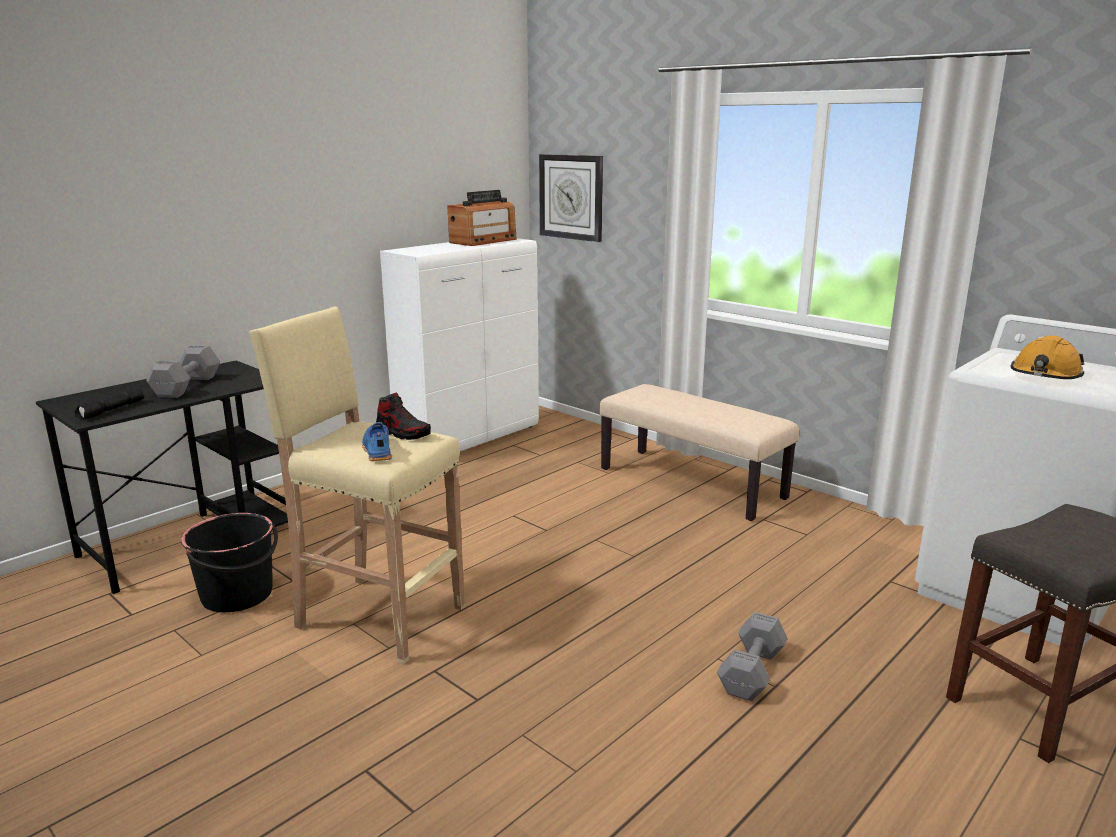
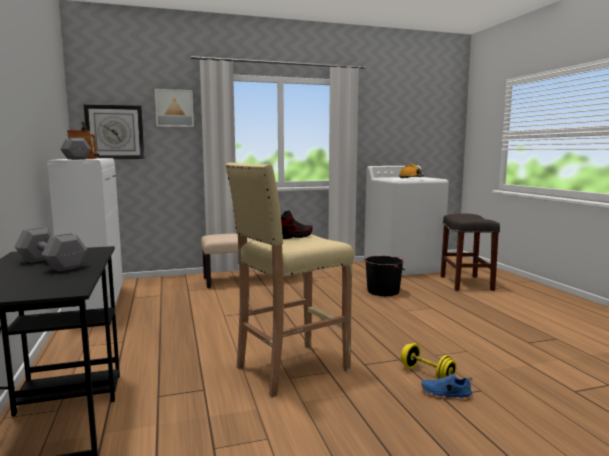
camera: 60 degrees left, 10 degrees down
(112, 410) = (60, 283): black flashlight -> none
(238, 595) = (195, 413): black bucket -> black bucket (383, 291)
(376, 450) = (314, 241): blue shoe -> blue shoe (446, 395)
(438, 739) = (427, 374): none -> yellow dumbbell
(643, 160) = (174, 108): none -> picture
(753, 671) = (419, 308): grey dumbbell -> grey dumbbell (76, 159)

